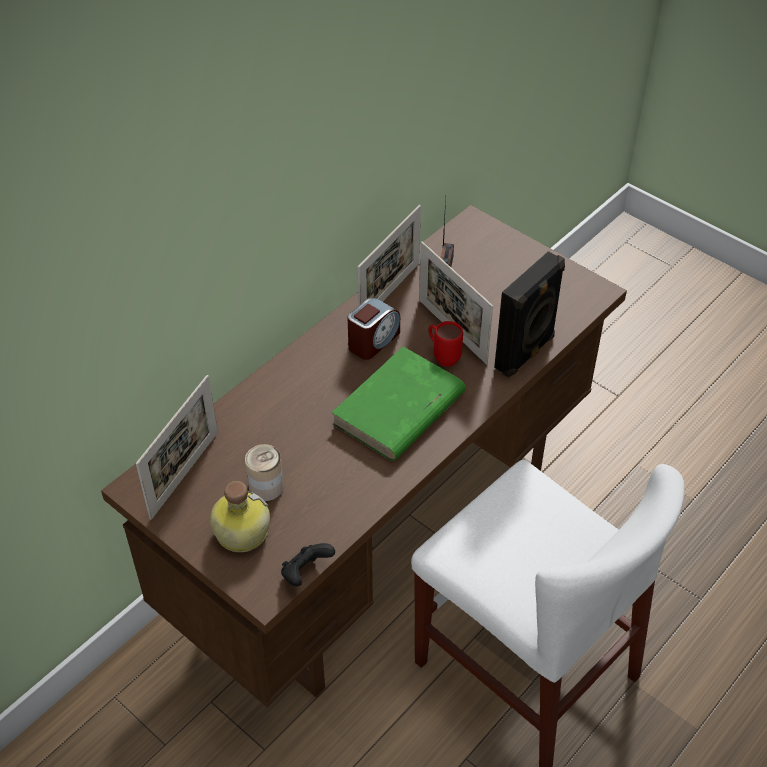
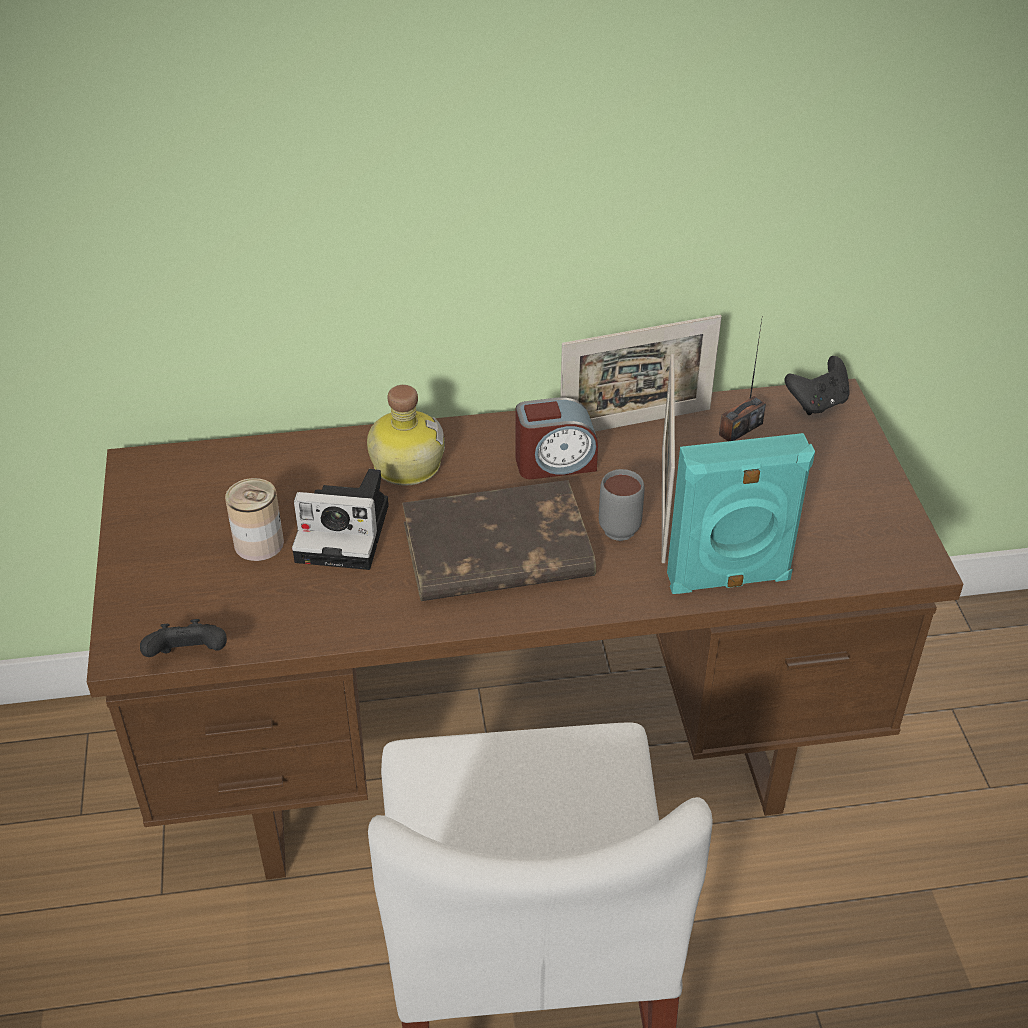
camera: 40 degrees right, 5 degrees down
(184, 474) = (197, 481): picture frame -> none
(240, 532) = (179, 571): bottle -> bottle (405, 464)
(308, 449) = (347, 532): none -> camera
(398, 410) = (495, 551): green book -> brown book
(443, 356) = (618, 524): red mug -> grey mug
(467, 229) = (817, 403): none -> black game controller
(526, 353) = (729, 580): black speaker -> turquoise speaker

